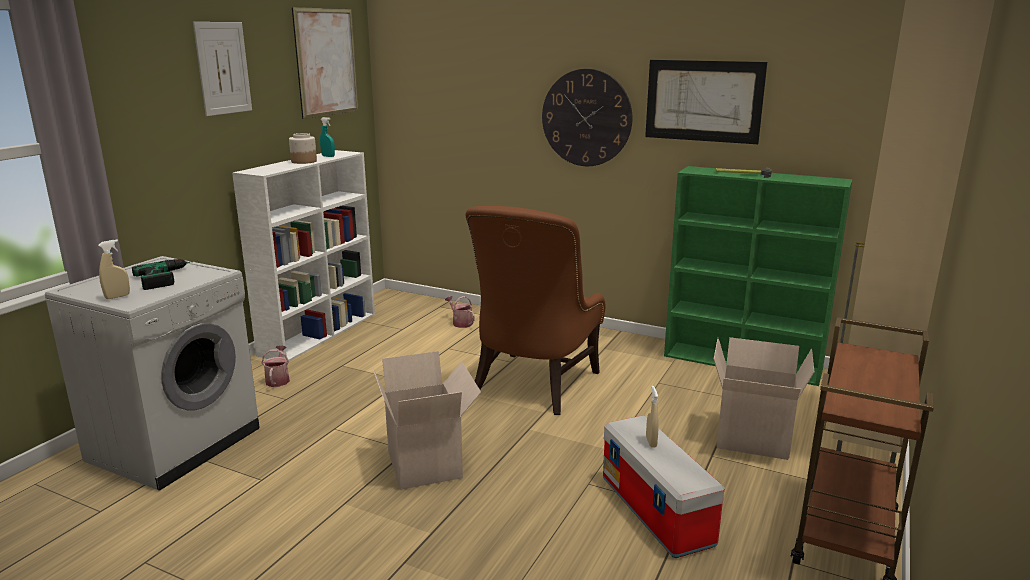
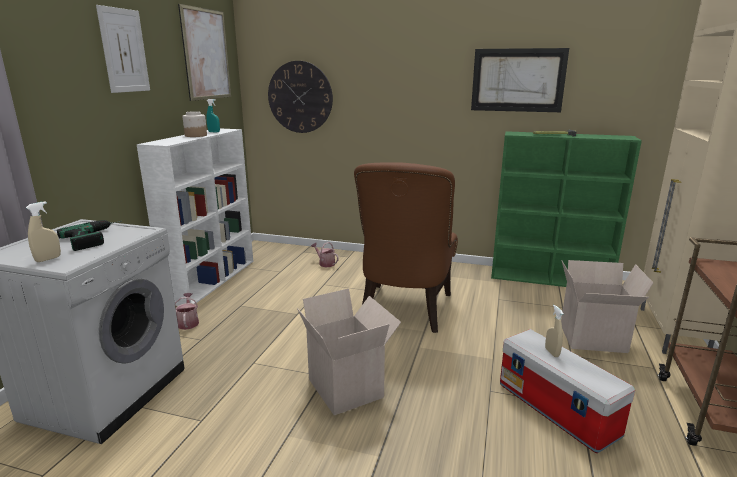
camera: 10 degrees left, 0 degrees up
(586, 118) = (422, 97): wall clock -> wall clock (300, 97)

